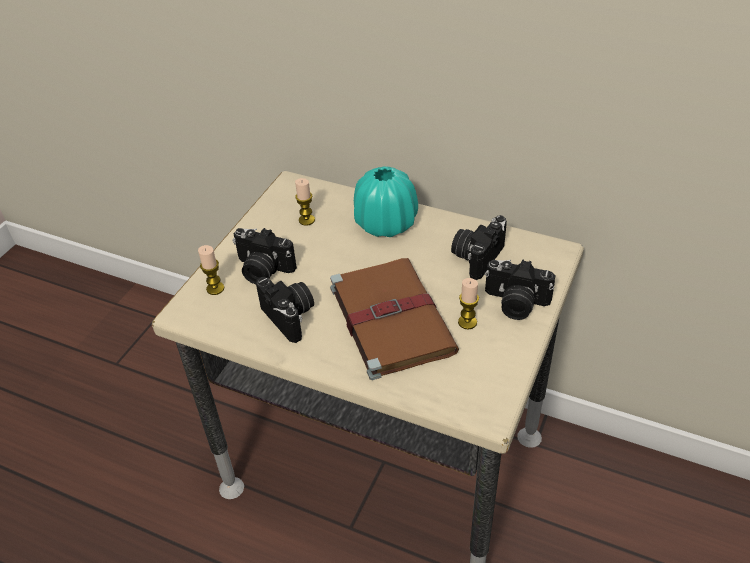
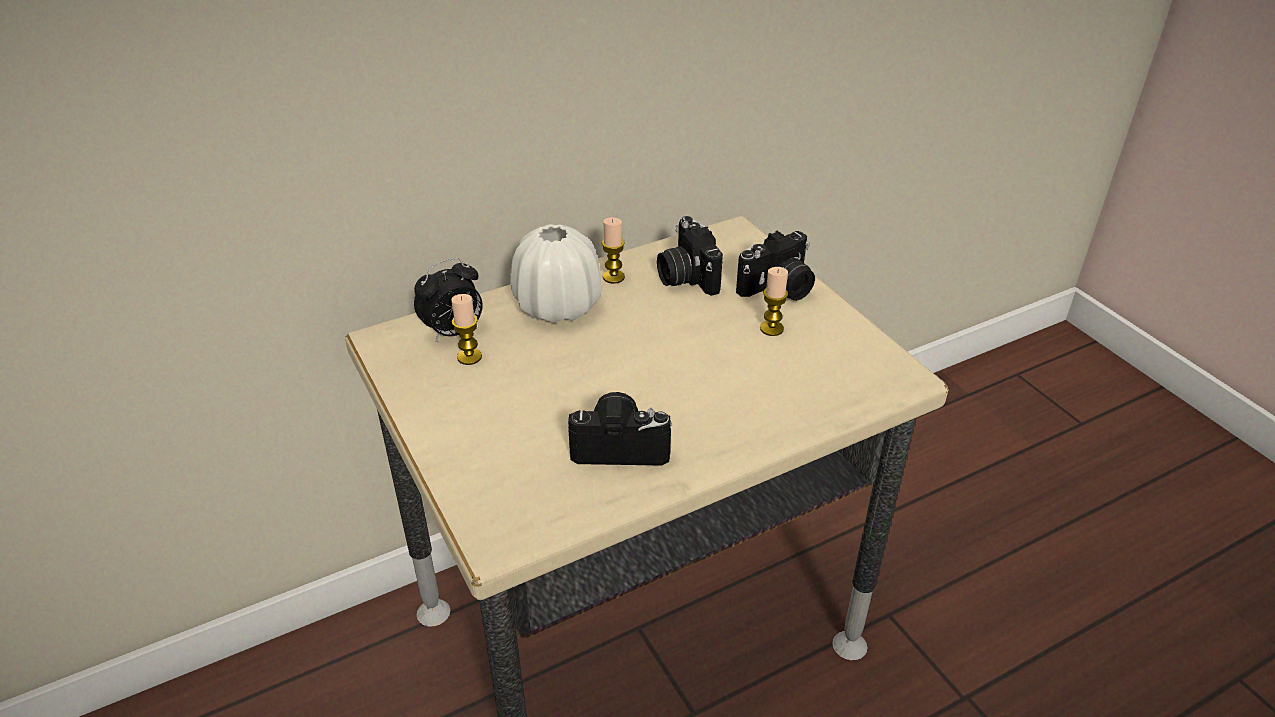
camera: 55 degrees left, 5 degrees down
(215, 288) = (491, 488): candle -> candle (613, 277)
(262, 270) = (510, 432): camera -> none
(321, 202) = (453, 332): none -> alarm clock
(385, 224) = (557, 306): turquoise vase -> white vase
(390, 317) = (708, 374): brown book -> none

